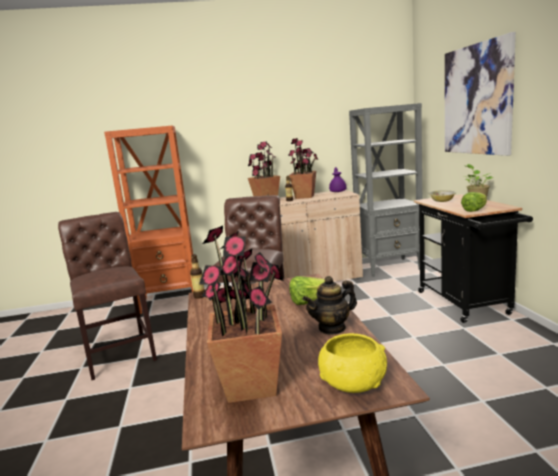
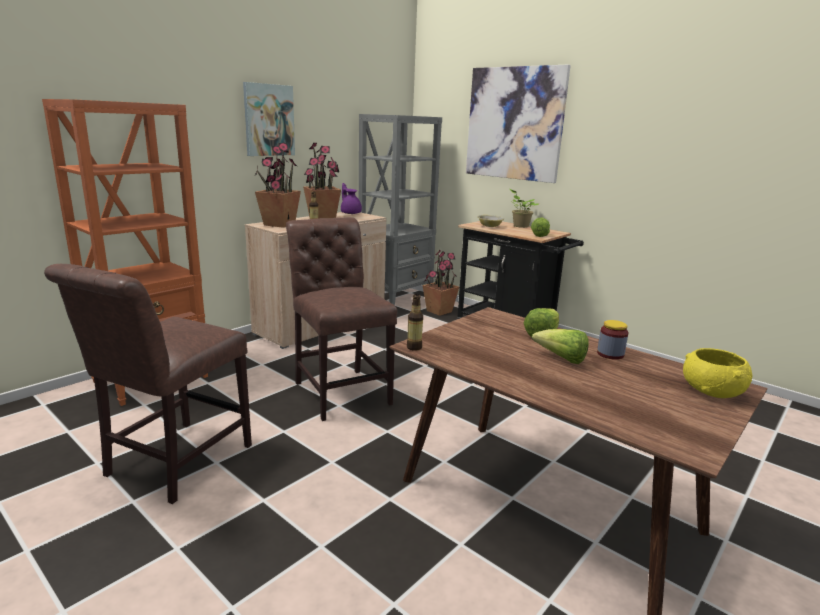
camera: 40 degrees left, 5 degrees up
(120, 352) = (173, 463): brown chair -> brown chair turned 90 degrees counterclockwise
(252, 385) = (655, 414): potted plant -> potted plant (439, 311)
(265, 126) = (269, 120): none -> picture
(281, 324) = (561, 359): none -> lettuce
(332, 328) = (610, 354): teapot -> jar

